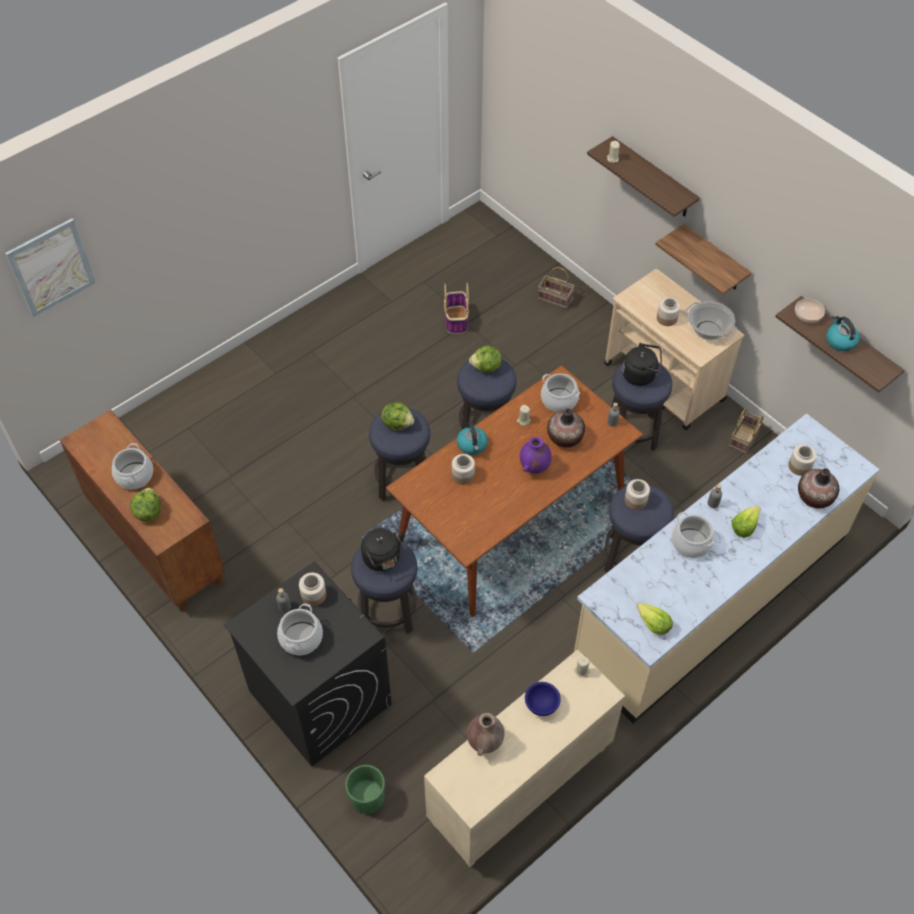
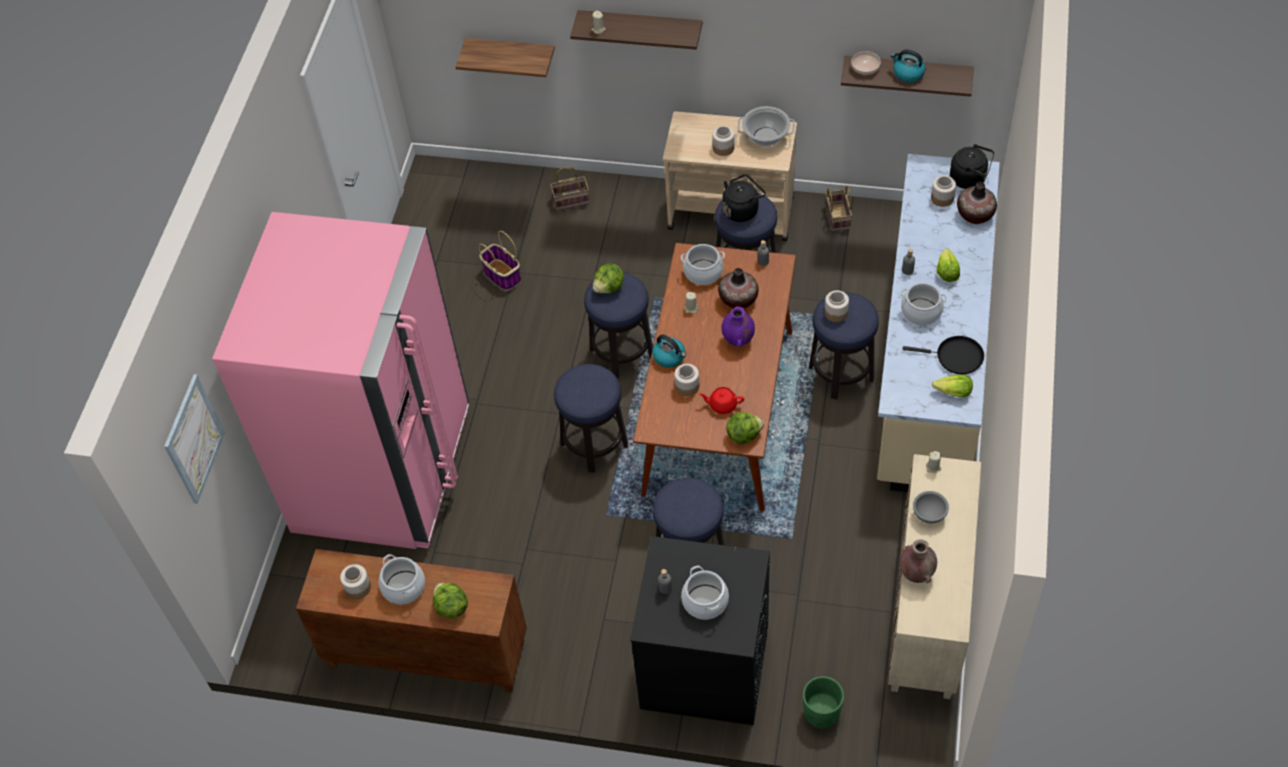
camera: 35 degrees left, 0 degrees up
(250, 400) = (382, 471): none -> pink fridge
(314, 595) = (679, 562): jar -> jar (358, 587)
(383, 559) = (685, 502): black kettle -> black kettle (970, 179)
(397, 423) = (581, 385): lettuce -> lettuce (743, 435)
(474, 507) = (722, 405): none -> red teapot
(541, 705) = (929, 515): blue bowl -> grey bowl
(683, 598) = (956, 357): none -> black frying pan
(714, 259) = (737, 70): shelf -> shelf (511, 54)

